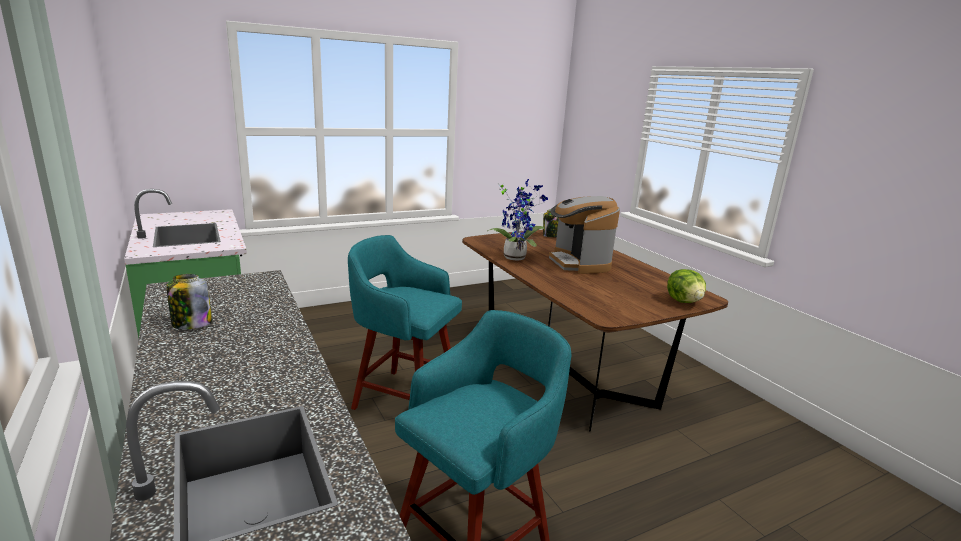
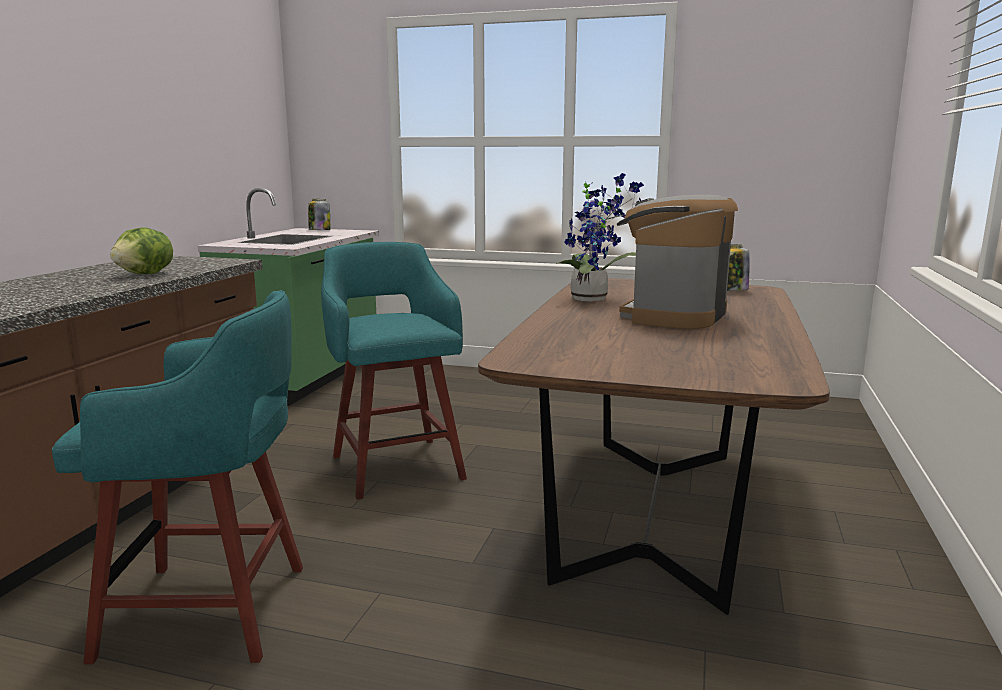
camera: 45 degrees right, 5 degrees down
(191, 324) = (92, 273): jar -> jar (319, 230)
(684, 301) = (719, 376): lettuce -> lettuce (146, 274)

